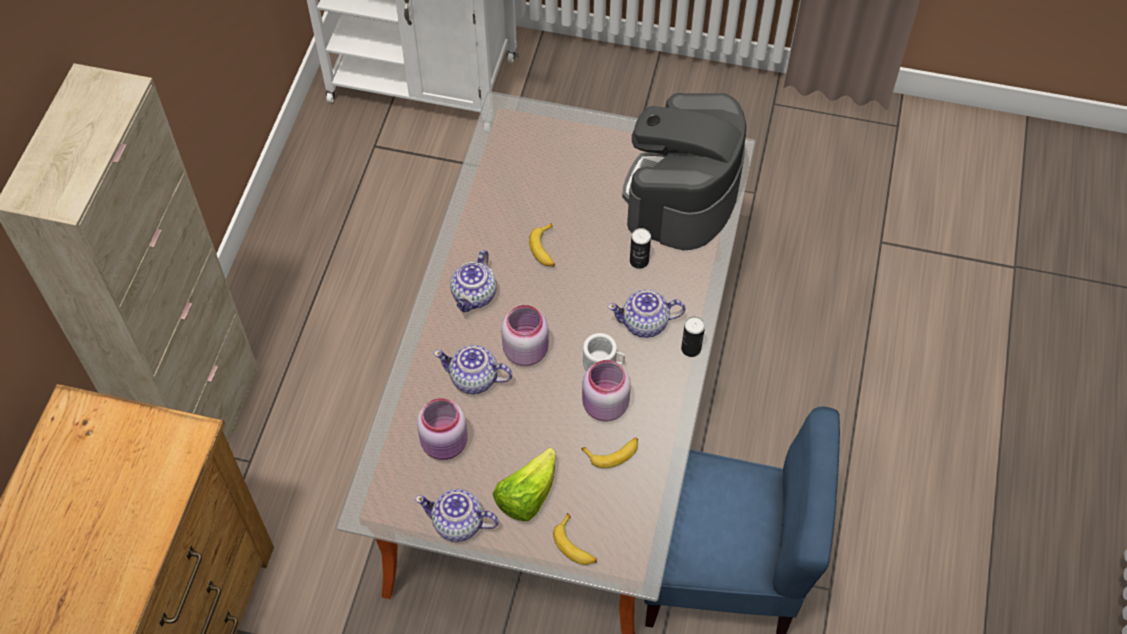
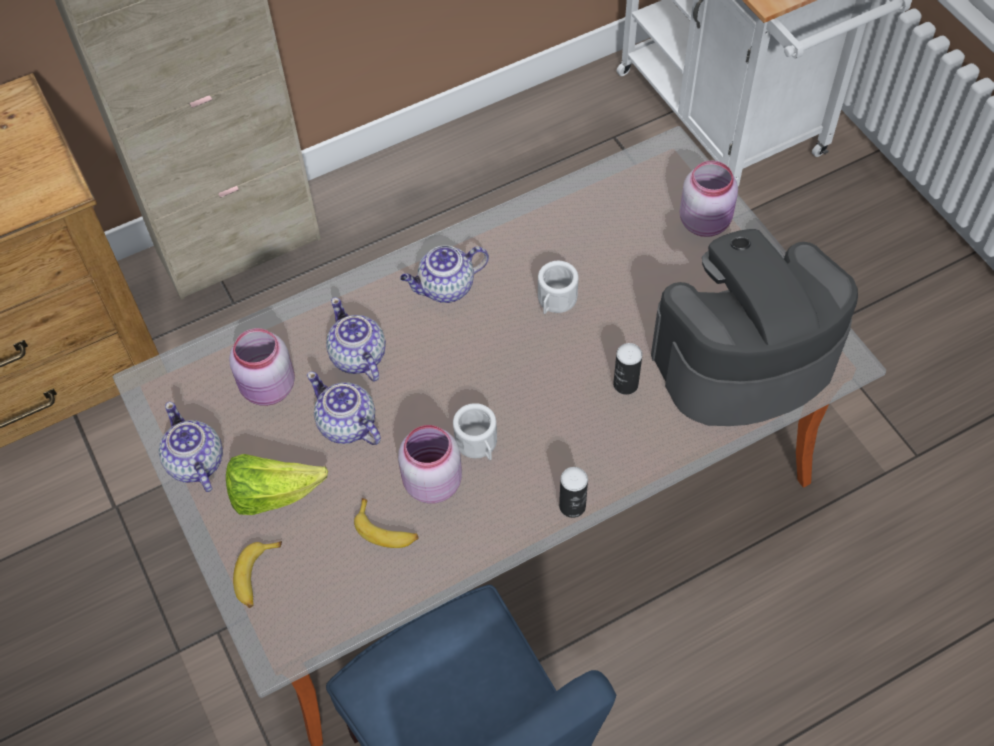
camera: 50 degrees right, 0 degrees up
(526, 350) = (429, 372): pink jar -> pink jar (706, 221)
(545, 249) = (555, 301): banana -> white mug
(645, 323) = (560, 445): teapot -> teapot (347, 425)

